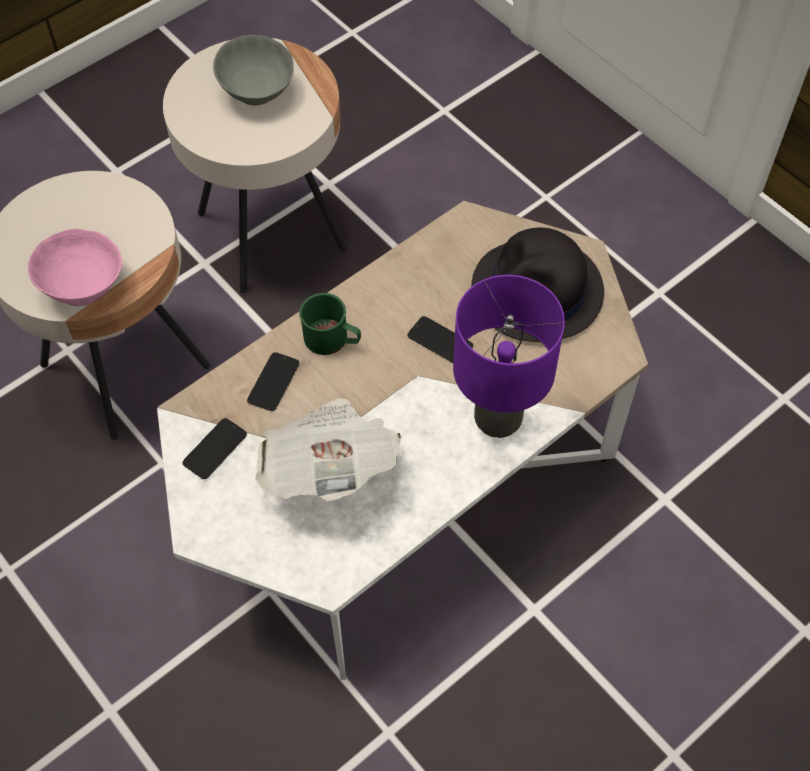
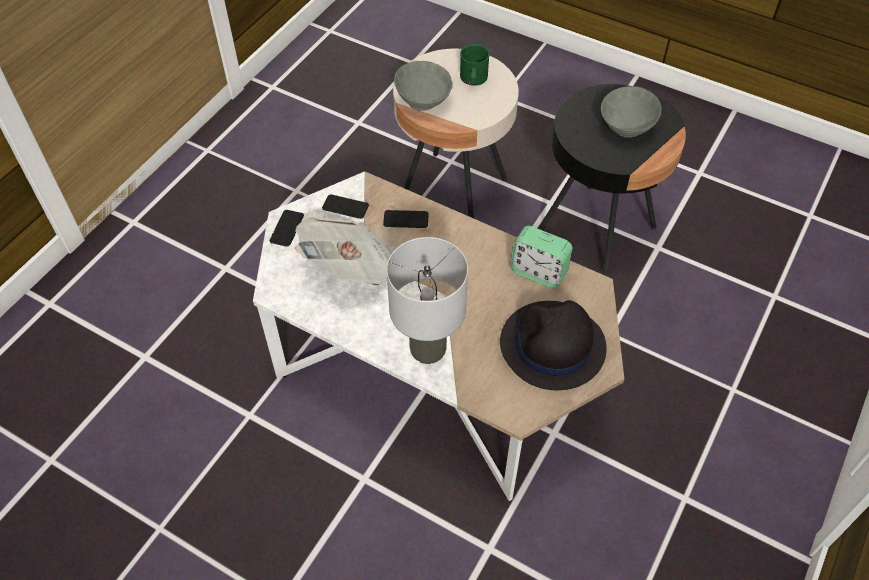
camera: 70 degrees right, 5 degrees down
(85, 288) = (423, 102): pink bowl -> grey bowl
(272, 232) = (596, 229): beige side table -> black side table
(332, 340) = (452, 239): green mug -> green mug (473, 80)
(424, 267) = (538, 272): none -> alarm clock
(440, 341) = (479, 299): phone -> phone (287, 228)
(498, 417) = (430, 350): purple table lamp -> white table lamp

